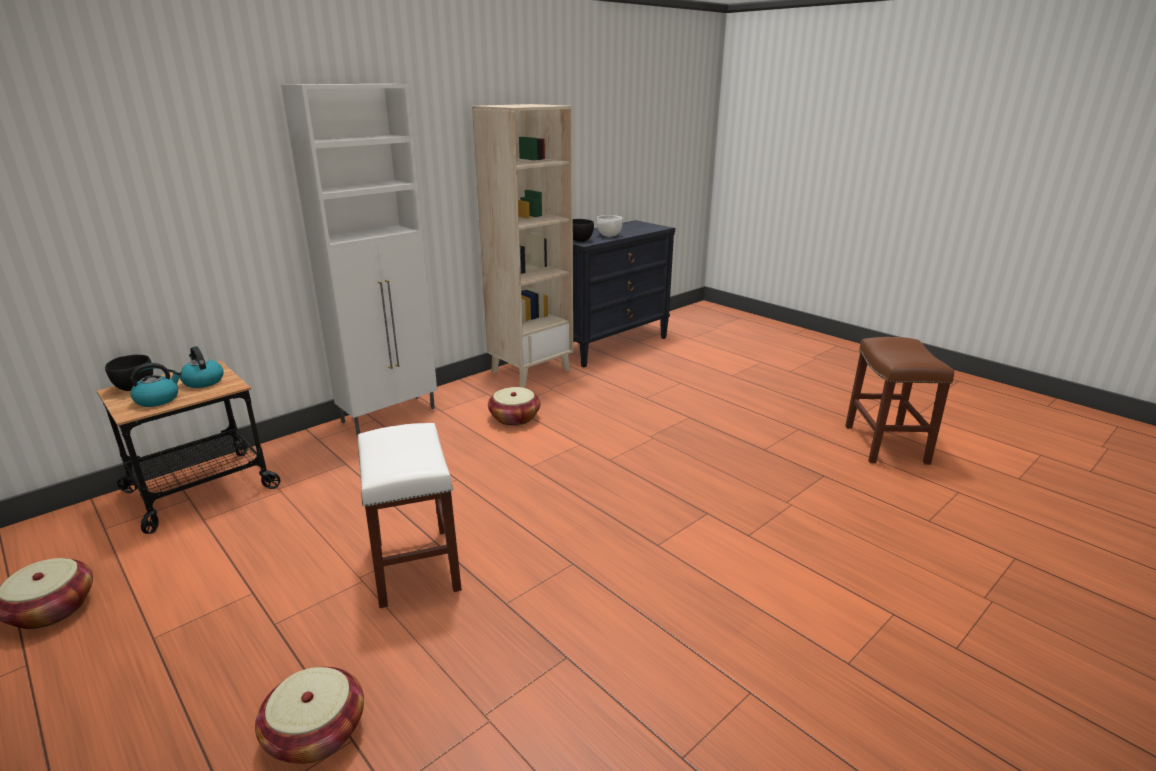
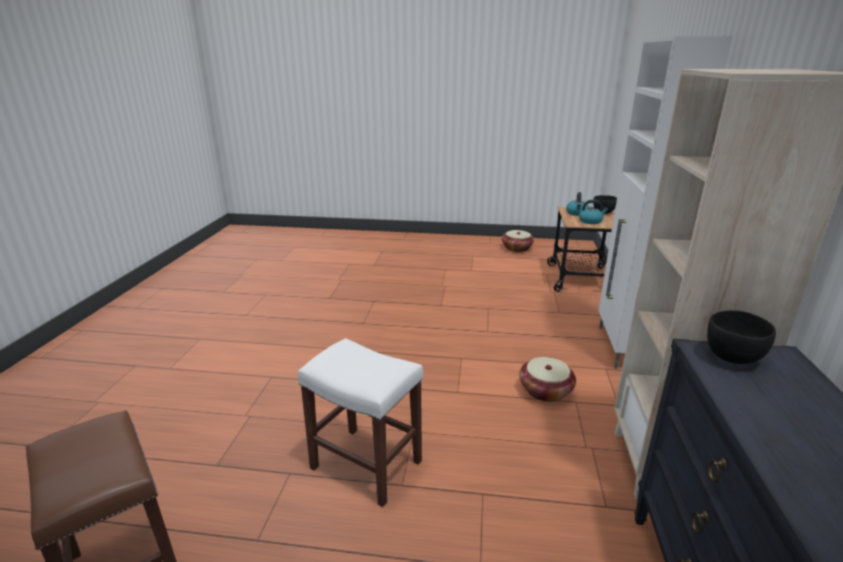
camera: 140 degrees right, 0 degrees up
(316, 733) = (386, 262): basket -> none
(414, 565) = (432, 296): white stool -> white stool (368, 465)
(609, 236) = (758, 405): white bowl -> none

